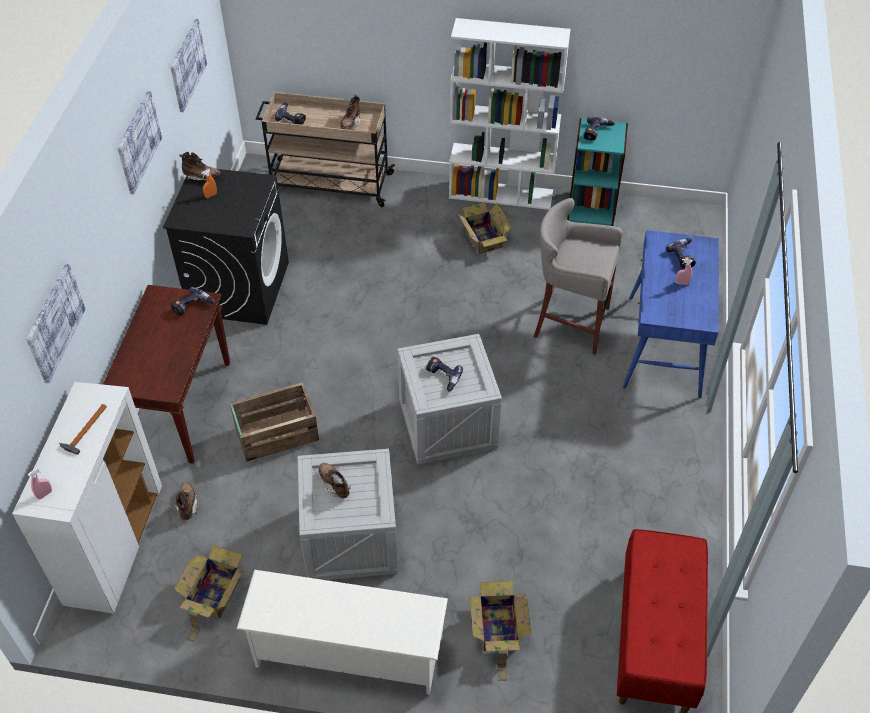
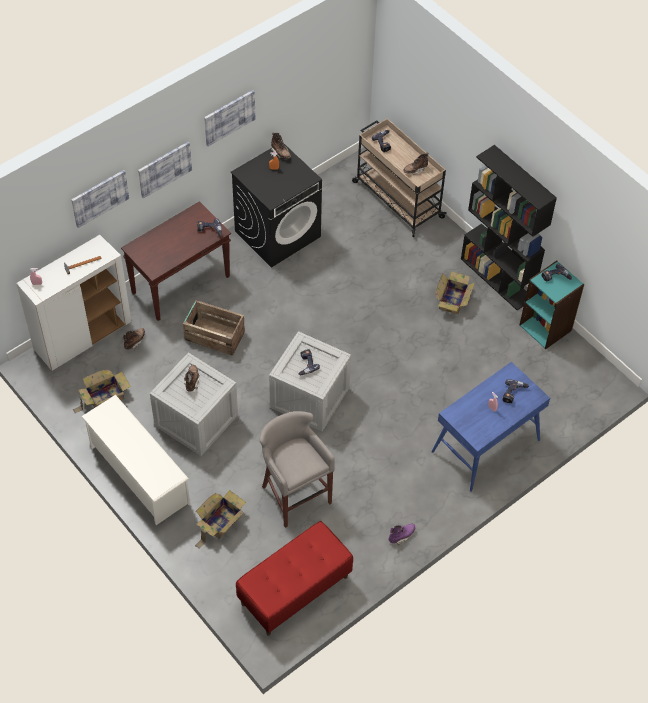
camera: 40 degrees right, 5 degrees up
(187, 65) = (309, 79): picture -> picture (164, 169)
(501, 194) = (497, 278): white bookcase -> black bookcase
(569, 322) = (445, 390): grey stool -> grey stool (294, 494)
(690, 491) = (401, 535): none -> purple boot

